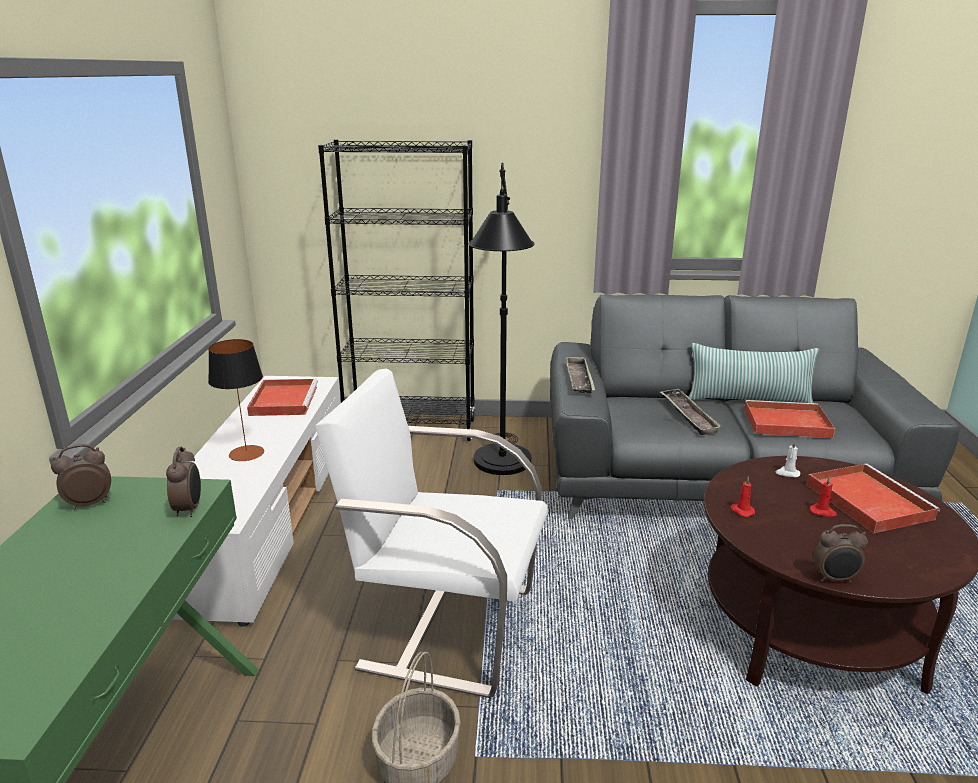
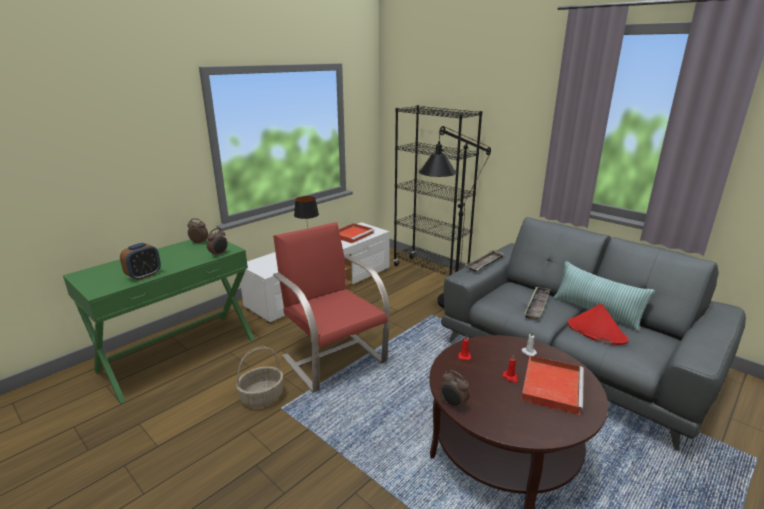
camera: 40 degrees right, 0 degrees up
(79, 626) = (144, 275): none -> alarm clock
(446, 626) = (333, 358): white armchair -> red armchair
(785, 423) = (596, 332): red tray -> red hat

